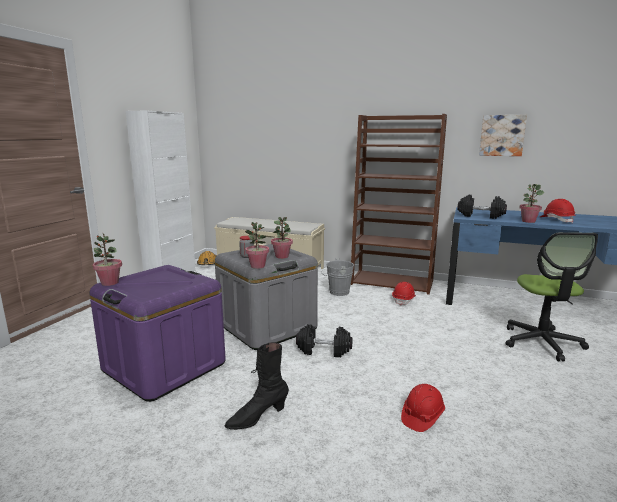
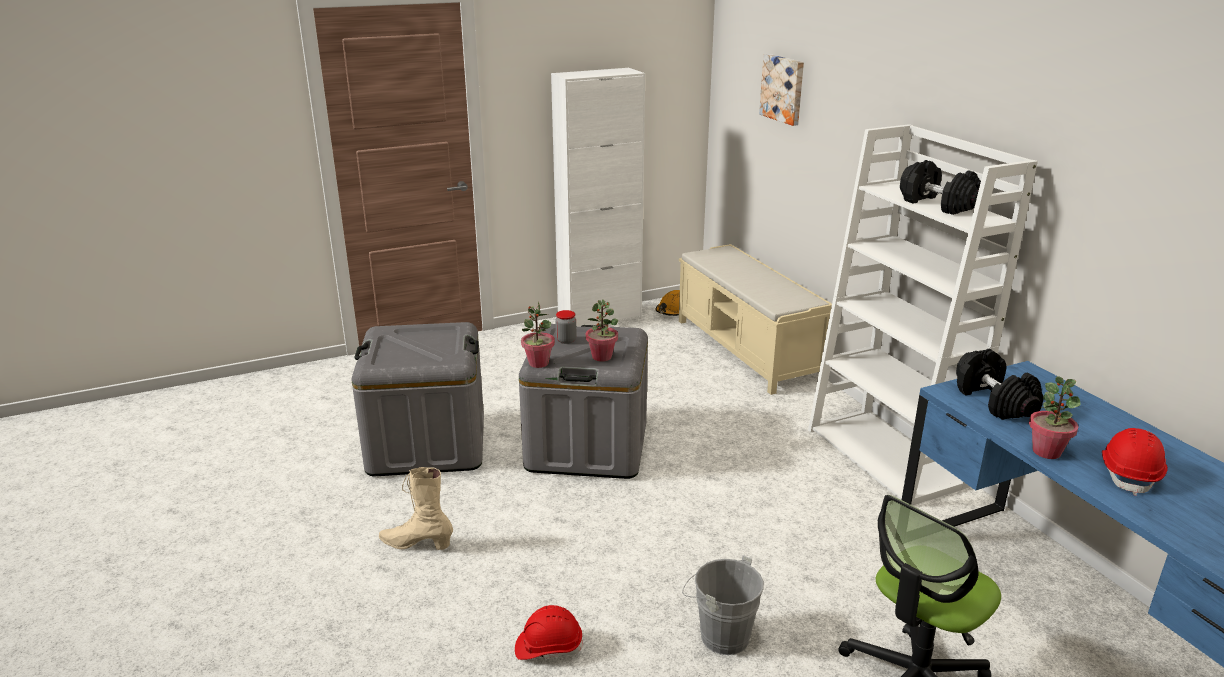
camera: 45 degrees right, 10 degrees up
(109, 283) = (382, 330): potted plant -> none
(164, 366) = (427, 444): purple storage box -> grey storage box
(257, 417) = (417, 544): black boot -> beige boot
(324, 350) = (593, 511): black dumbbell -> black dumbbell (939, 205)
(337, 292) = (763, 435): grey bucket -> grey bucket (720, 634)
(393, 282) = (887, 458): brown bookcase -> white bookcase
(404, 300) = (839, 497): red hard hat -> none
(502, 135) = (1139, 237): picture -> picture (783, 89)

